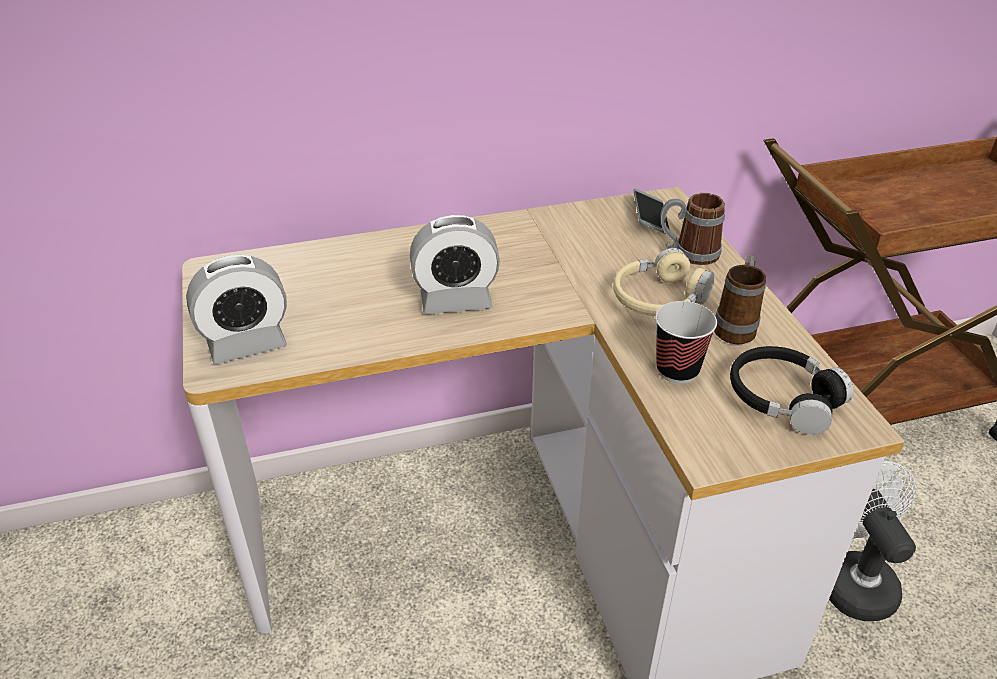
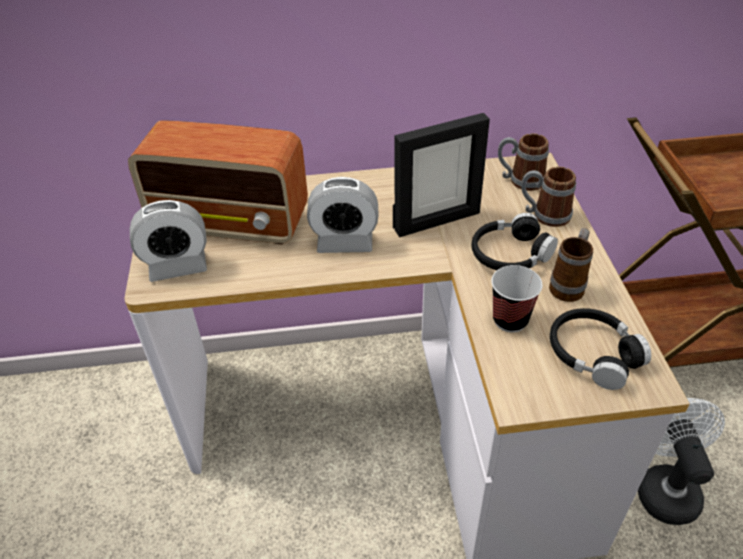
camera: 10 degrees right, 5 degrees up
(307, 288) = (232, 223): none -> radio
(562, 268) = (436, 220): none -> picture frame
(650, 218) = (520, 180): phone -> mug
(659, 298) = (510, 254): beige headphones -> black headphones

